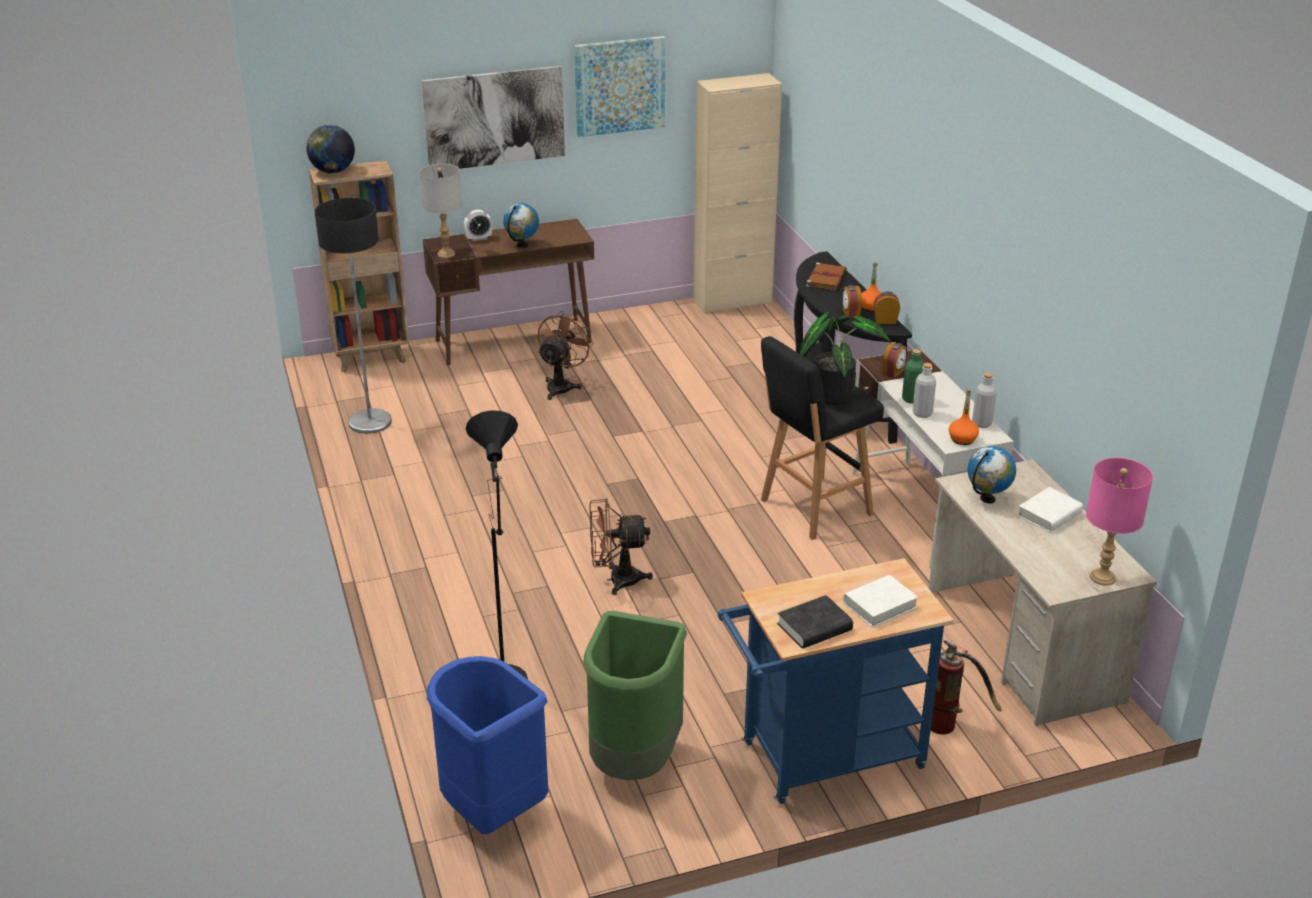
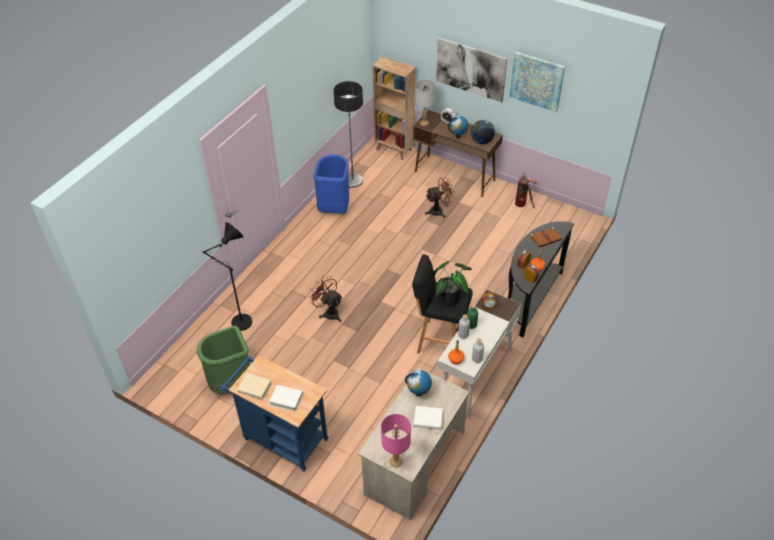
camera: 50 degrees right, 15 degrees up
(333, 171) = (387, 62): globe -> globe (481, 141)
(491, 811) = (176, 364): blue trash can -> blue trash can (334, 209)
(732, 301) = (574, 214): beige cabinet -> none
(814, 627) = (254, 388): black book -> beige book
(952, 723) = (340, 466): fire extinguisher -> fire extinguisher (523, 205)

